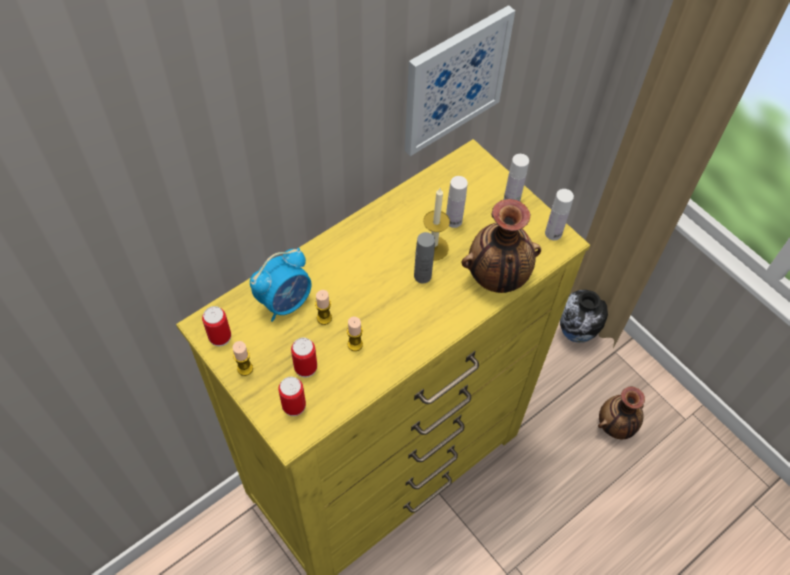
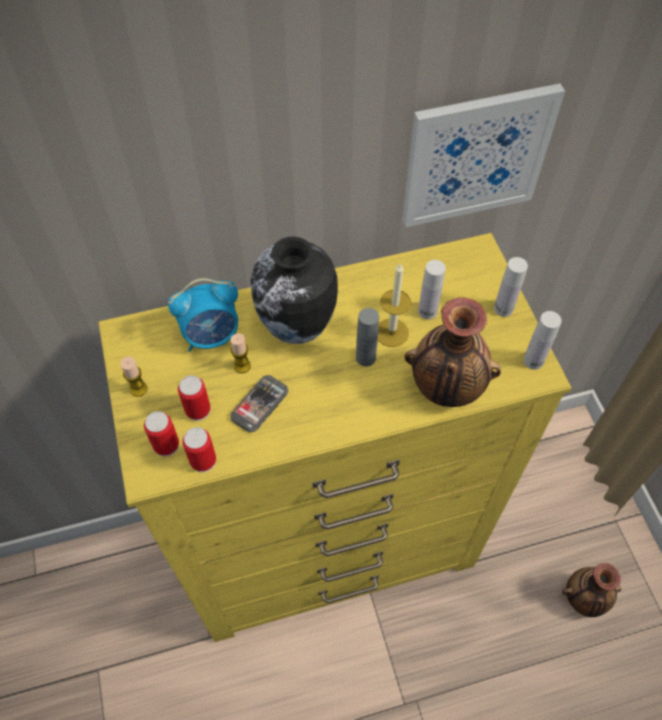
camera: 25 degrees right, 0 degrees up
(220, 337) = (131, 348): can -> can (203, 460)
(355, 344) = (259, 404): candle -> phone
(575, 333) = (580, 486): vase -> vase (296, 329)

